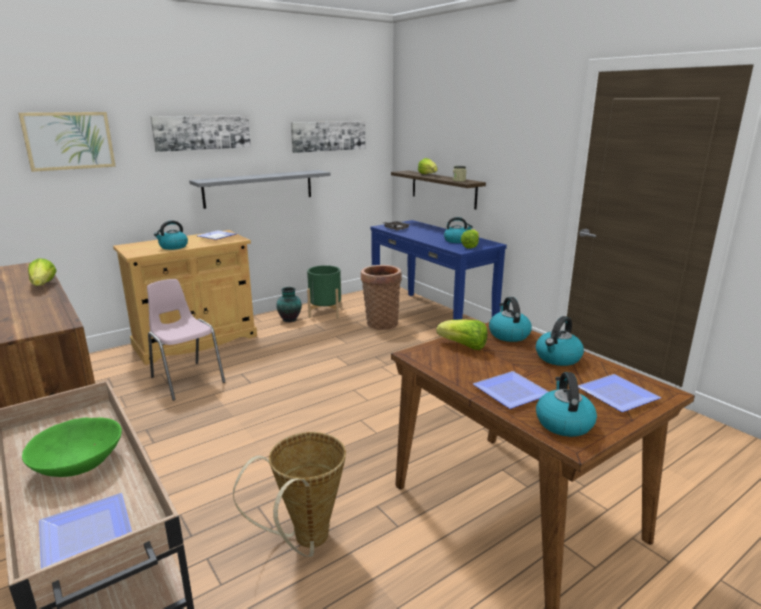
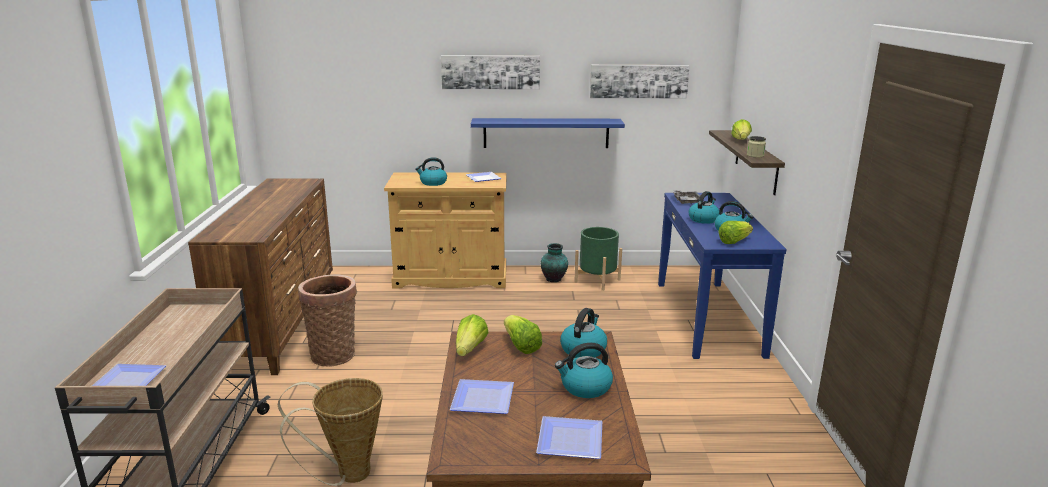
camera: 35 degrees right, 0 degrees up
(43, 285) = (289, 201): lettuce -> lettuce (470, 349)
(69, 140) = (369, 75): picture -> none
(79, 464) = (175, 340): green bowl -> none
(187, 380) = (407, 311): pink chair -> none
(259, 188) = (546, 133): grey shelf -> blue shelf
(381, 323) = (640, 309): basket -> basket (333, 354)
(563, 423) = (475, 440): kettle -> kettle (703, 219)

